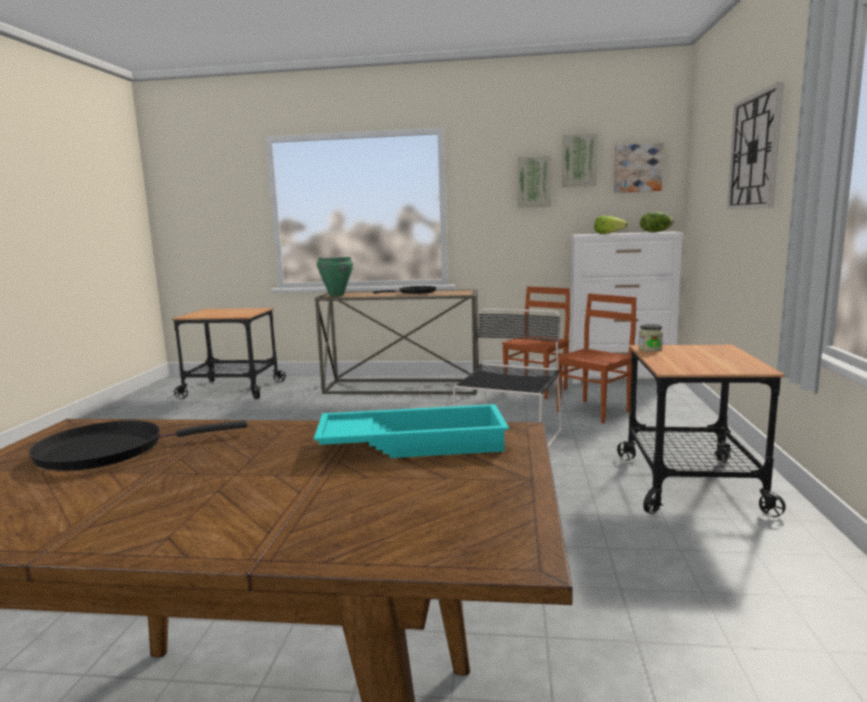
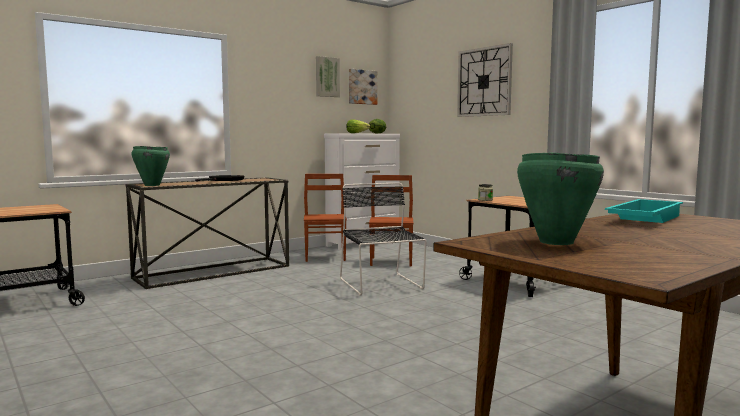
camera: 45 degrees left, 5 degrees down
(110, 451) = (555, 242): black frying pan -> green cooking pot
(534, 182) = (297, 90): picture -> none

